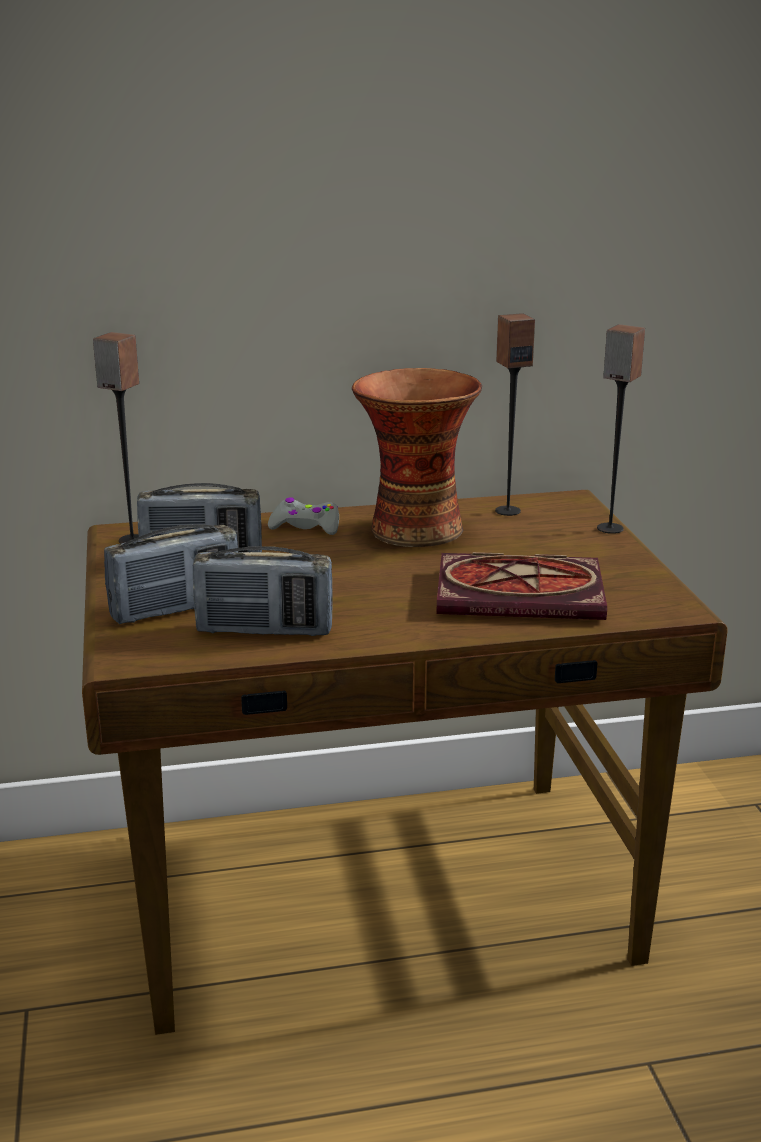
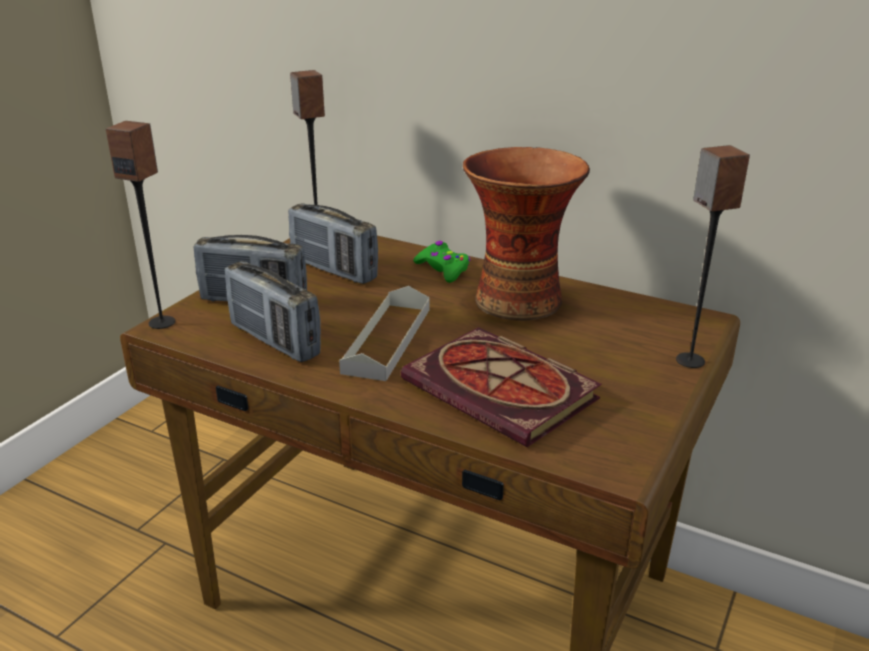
camera: 40 degrees right, 5 degrees up
(306, 526) = (443, 269): grey game controller -> green game controller
(364, 593) = (387, 340): none -> grey tray
(507, 511) = (623, 310): speaker -> speaker (162, 322)

